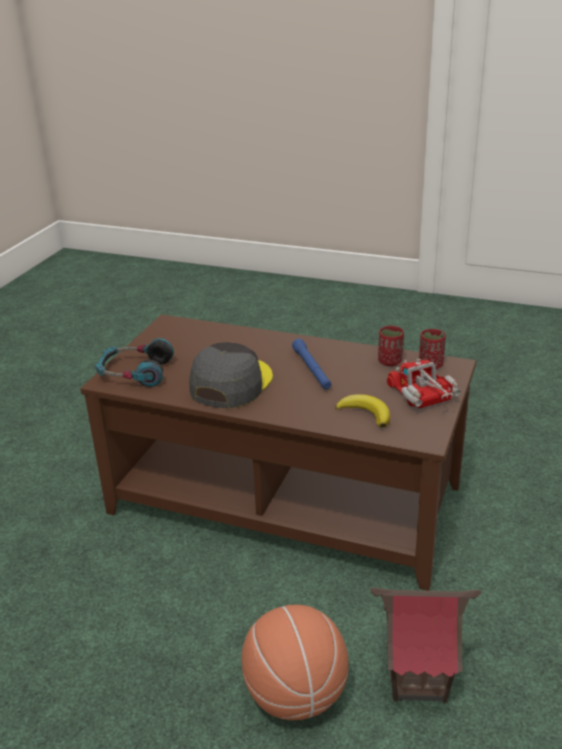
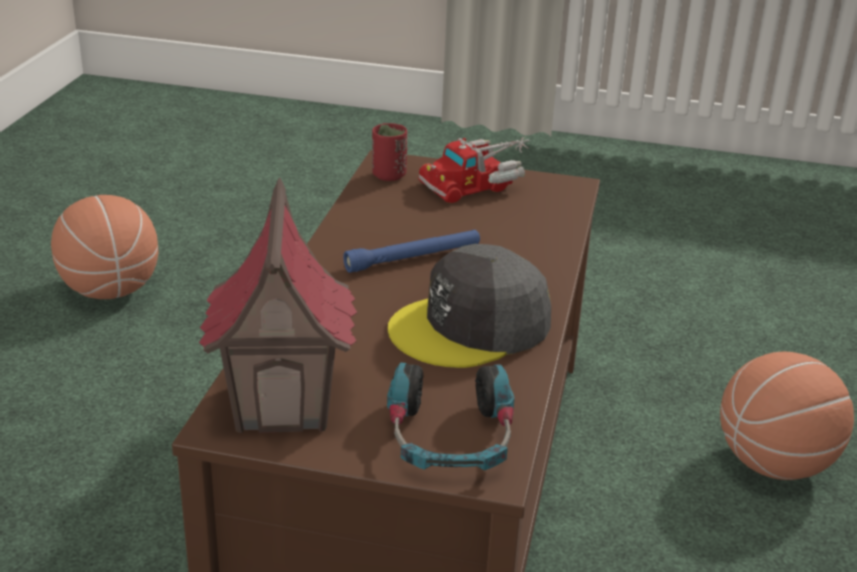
camera: 100 degrees left, 0 degrees up
(231, 383) = (471, 327): grey cap -> grey cap turned 45 degrees counterclockwise
(366, 413) = (527, 219): banana -> none
(390, 361) = (382, 201): red cup -> none
(418, 681) = (707, 379): toy house -> toy house (284, 404)
(493, 384) = (110, 290): none -> basketball

